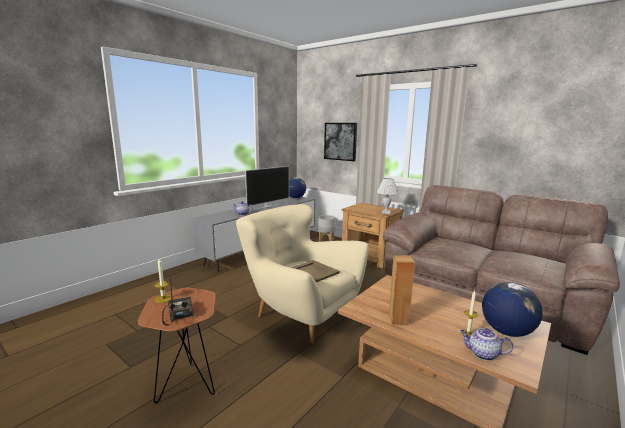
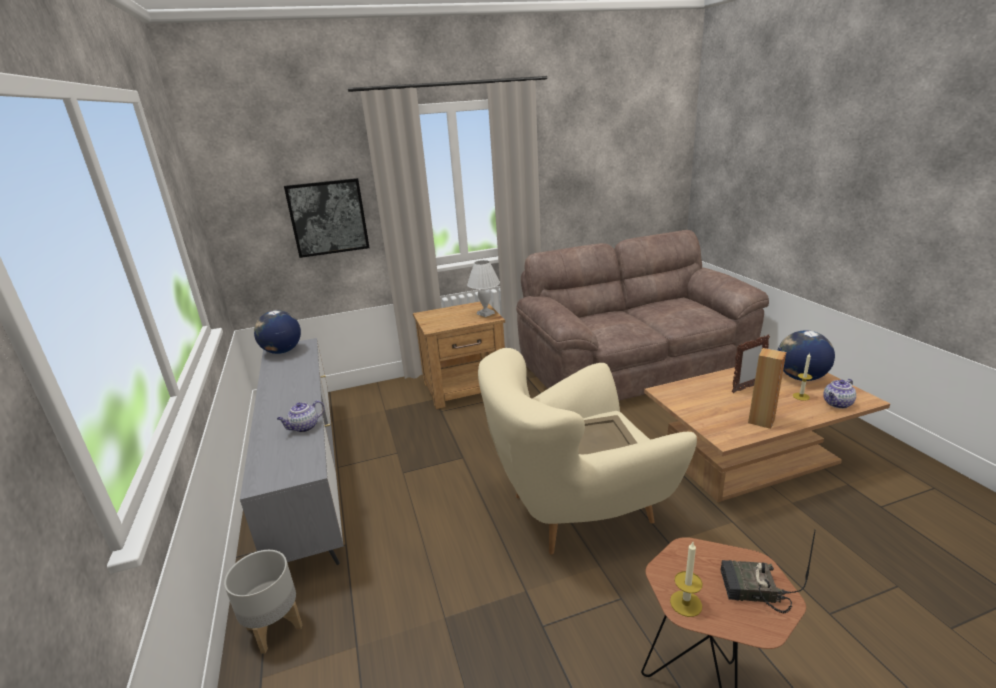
camera: 55 degrees left, 10 degrees up
(267, 206) = (294, 390): television -> none
(326, 240) = (358, 399): grey planter -> grey planter (274, 627)
(445, 308) = (746, 388): none -> picture frame

